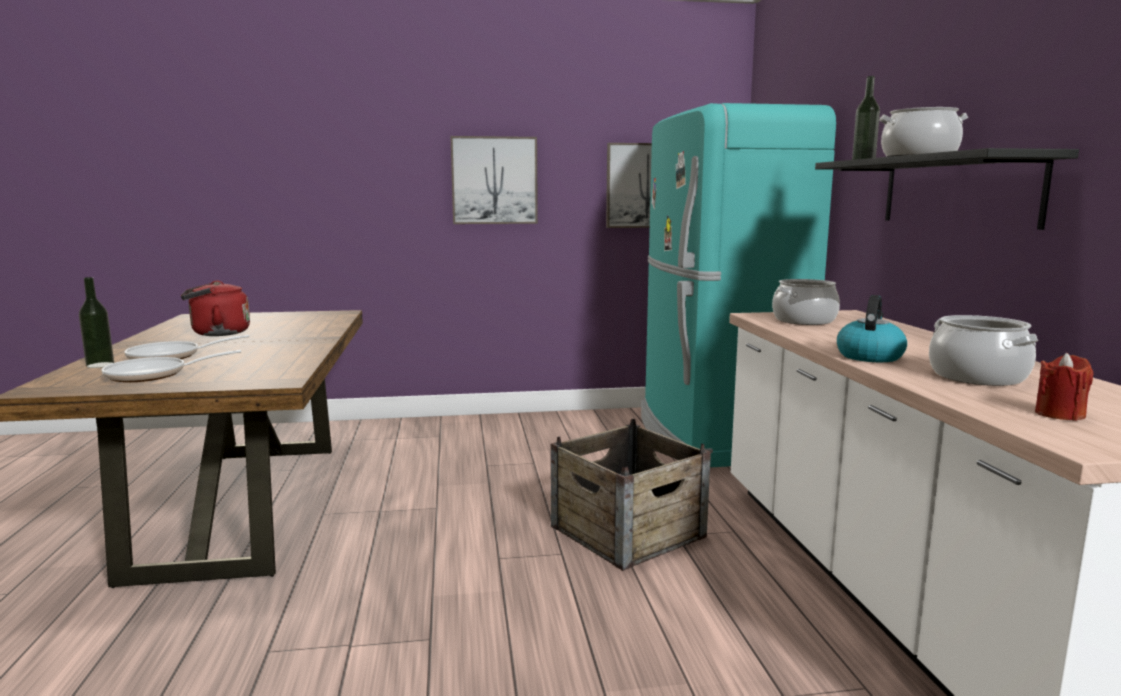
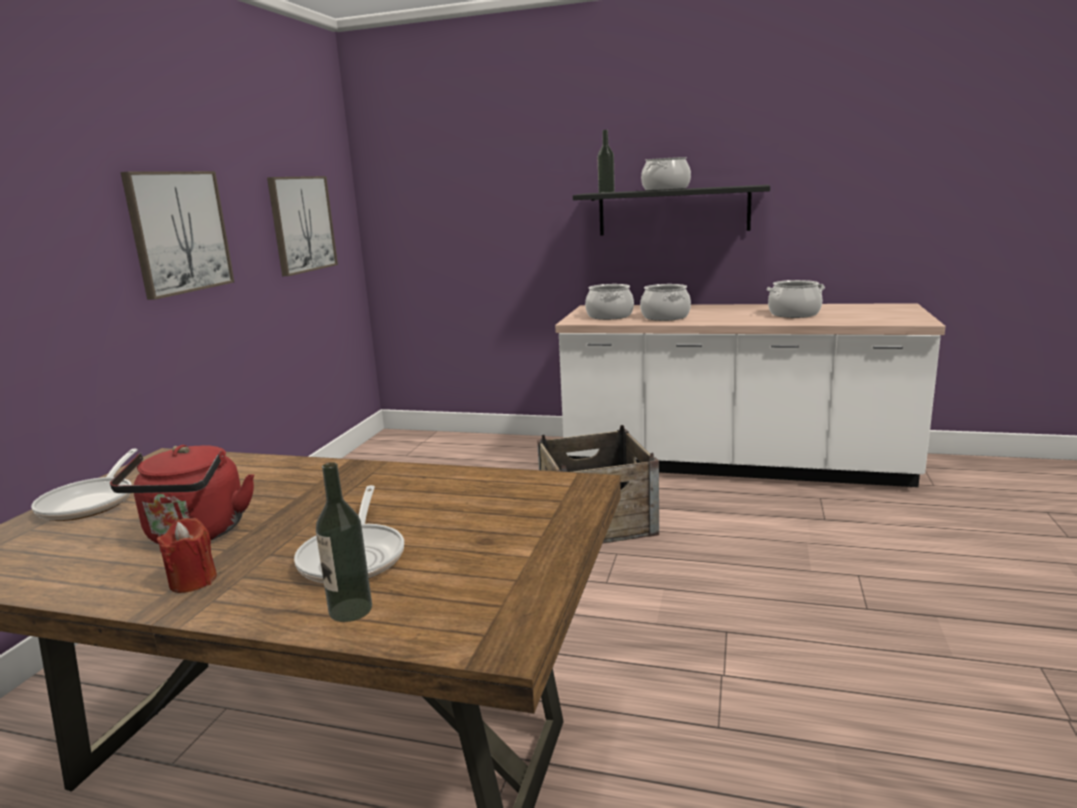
camera: 65 degrees left, 5 degrees up
(153, 375) = (478, 558): frying pan -> frying pan (91, 502)
(714, 436) = (449, 452): turquoise fridge -> none
(835, 334) = (665, 317): none -> cooking pot
(869, 356) = (734, 320): kettle -> none
(1059, 414) = (870, 316): red candle -> red candle (193, 581)

